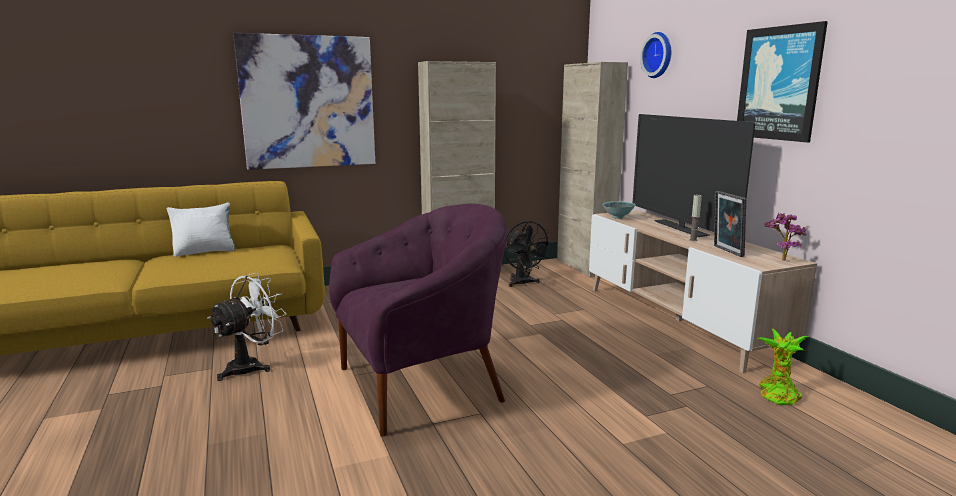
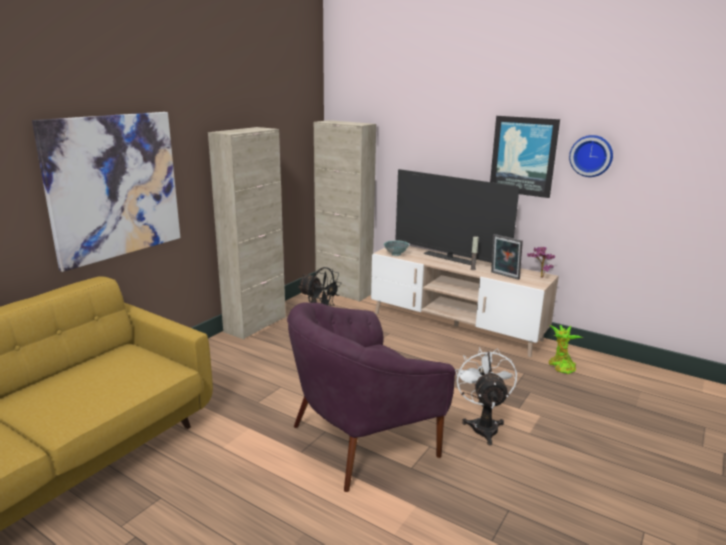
camera: 35 degrees left, 5 degrees up
(205, 252) = (62, 378): white pillow -> none
(251, 366) = (197, 480): white fan -> white fan (483, 425)
(421, 384) = (362, 440): purple armchair -> purple armchair turned 150 degrees counterclockwise
(659, 55) = (409, 122): wall clock -> wall clock (591, 155)

